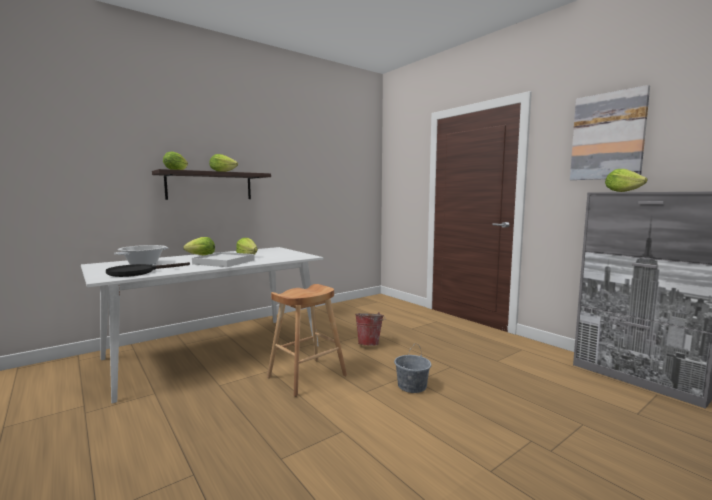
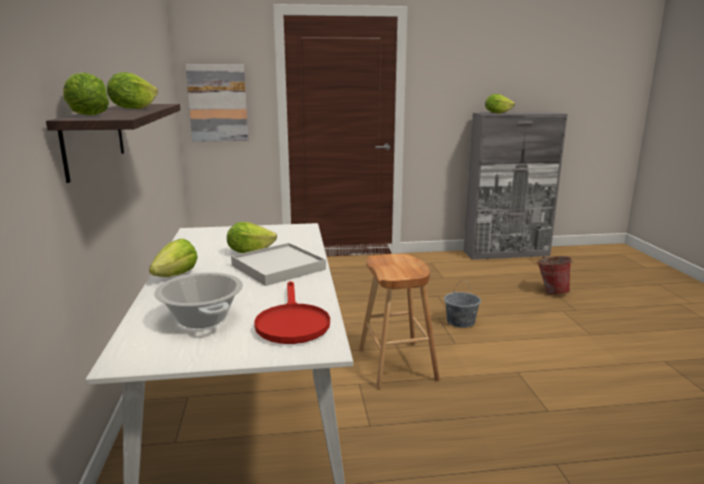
camera: 60 degrees left, 10 degrees up
(138, 272) = (292, 323): black frying pan -> red frying pan
(370, 344) = (349, 312): bucket -> bucket (551, 291)
(607, 136) = (475, 64): picture -> picture (218, 103)

